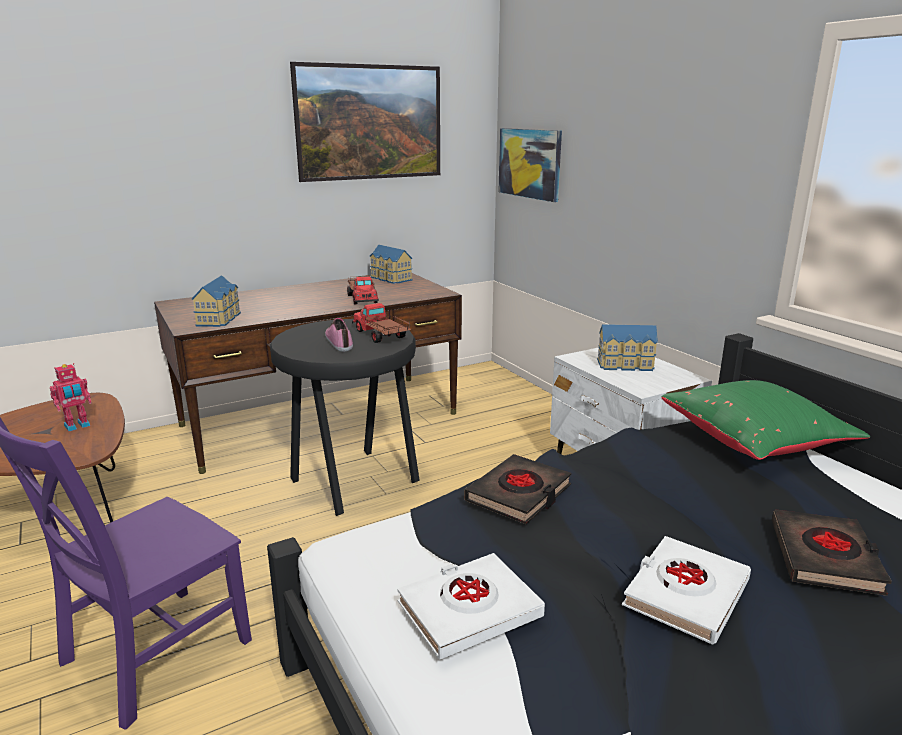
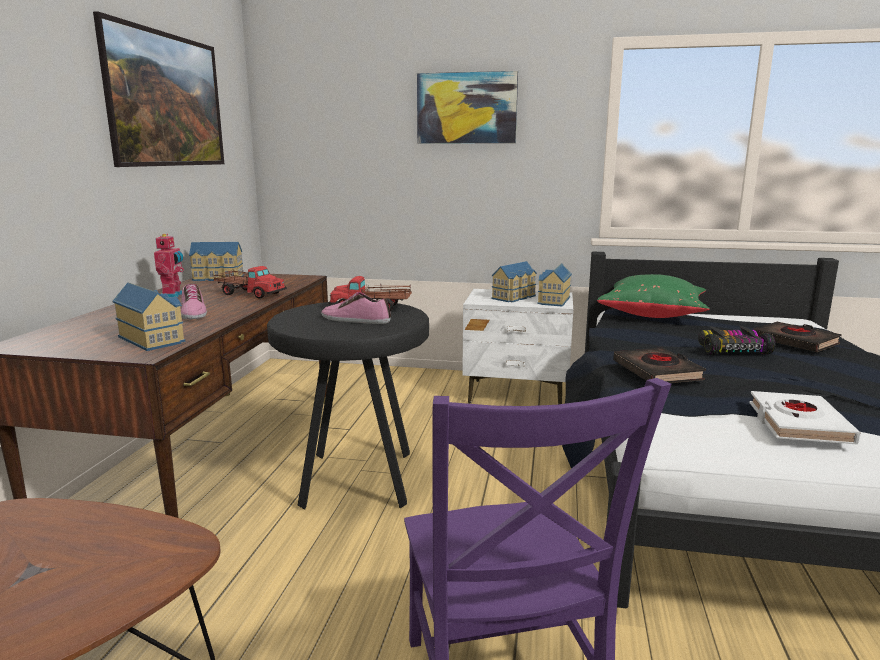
camera: 50 degrees left, 5 degrees down
(77, 426) = (74, 541): toy robot -> toy robot (173, 295)
(290, 305) = (192, 312): none -> shoe
(530, 163) = (311, 150): picture -> picture (466, 108)
(652, 382) = (552, 300): none -> toy house
(677, 518) = (731, 350): none -> toy car
(685, 594) = (815, 373): white book -> none

